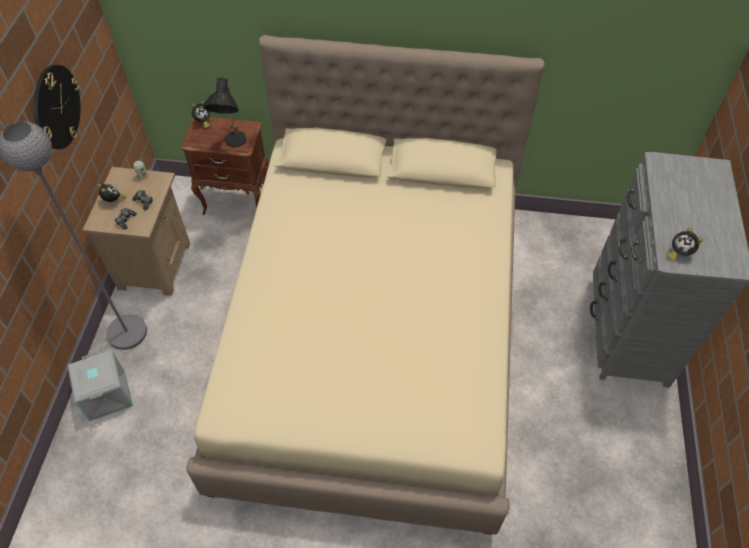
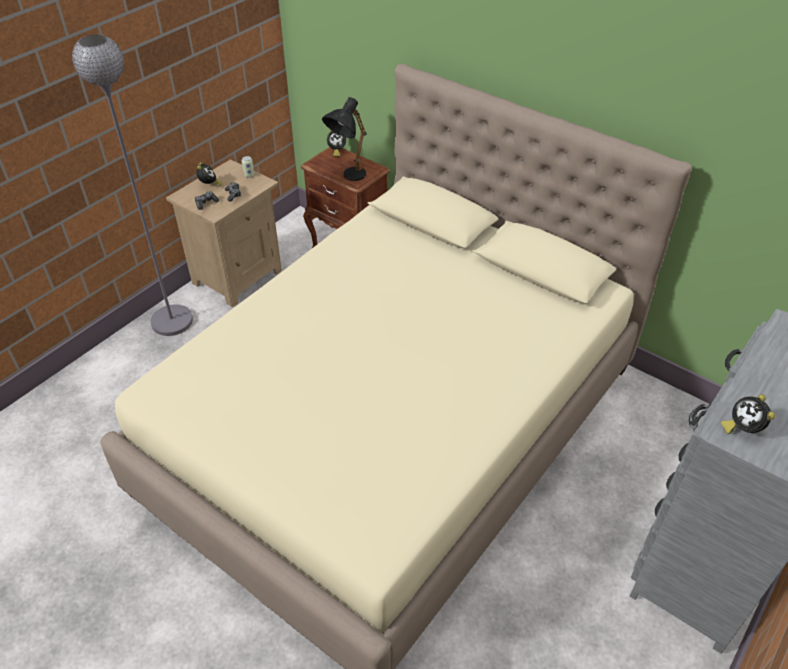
camera: 30 degrees right, 10 degrees down
(56, 107) = (179, 65): wall clock -> none
(108, 395) = (117, 365): grey storage box -> none

